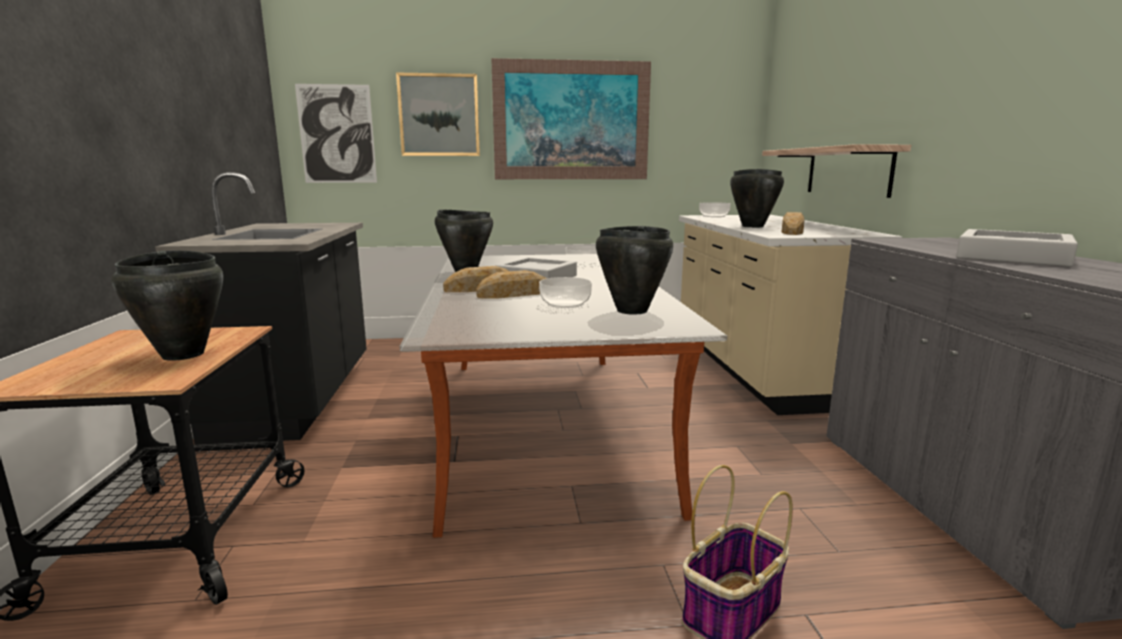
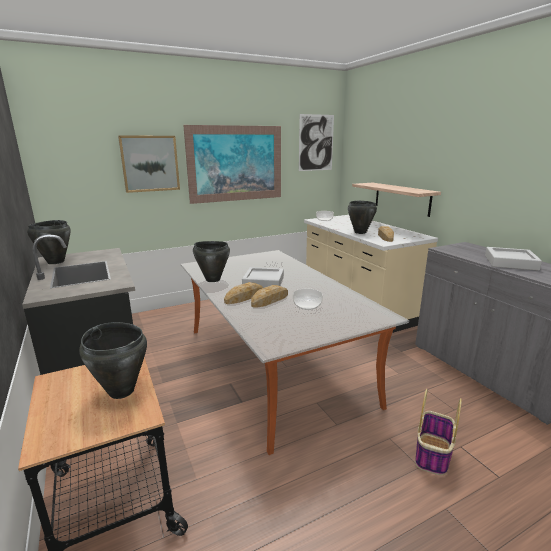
camera: 20 degrees left, 5 degrees up
(337, 134) = (75, 180): picture -> picture (316, 143)
(631, 311) = (347, 307): black cooking pot -> black cooking pot (55, 262)

